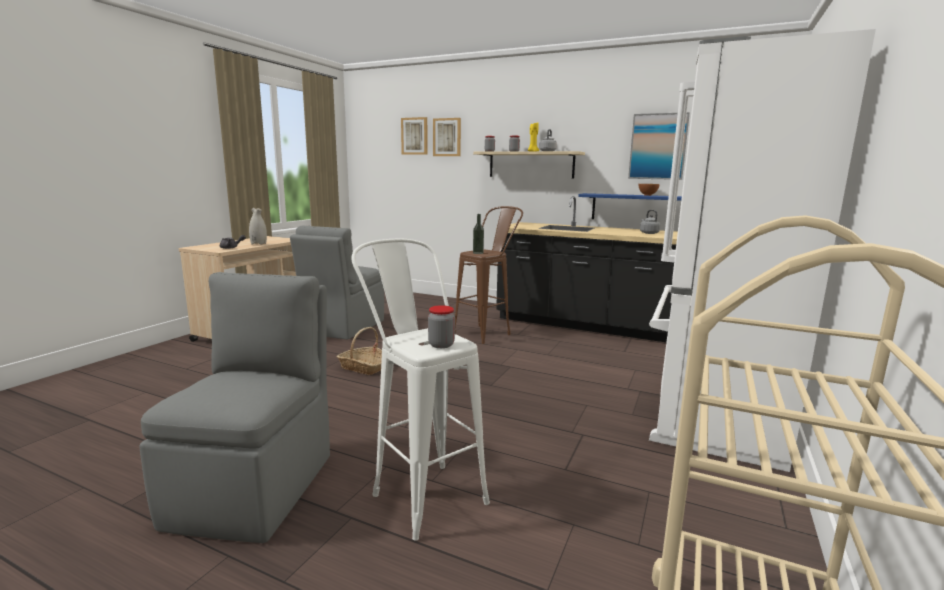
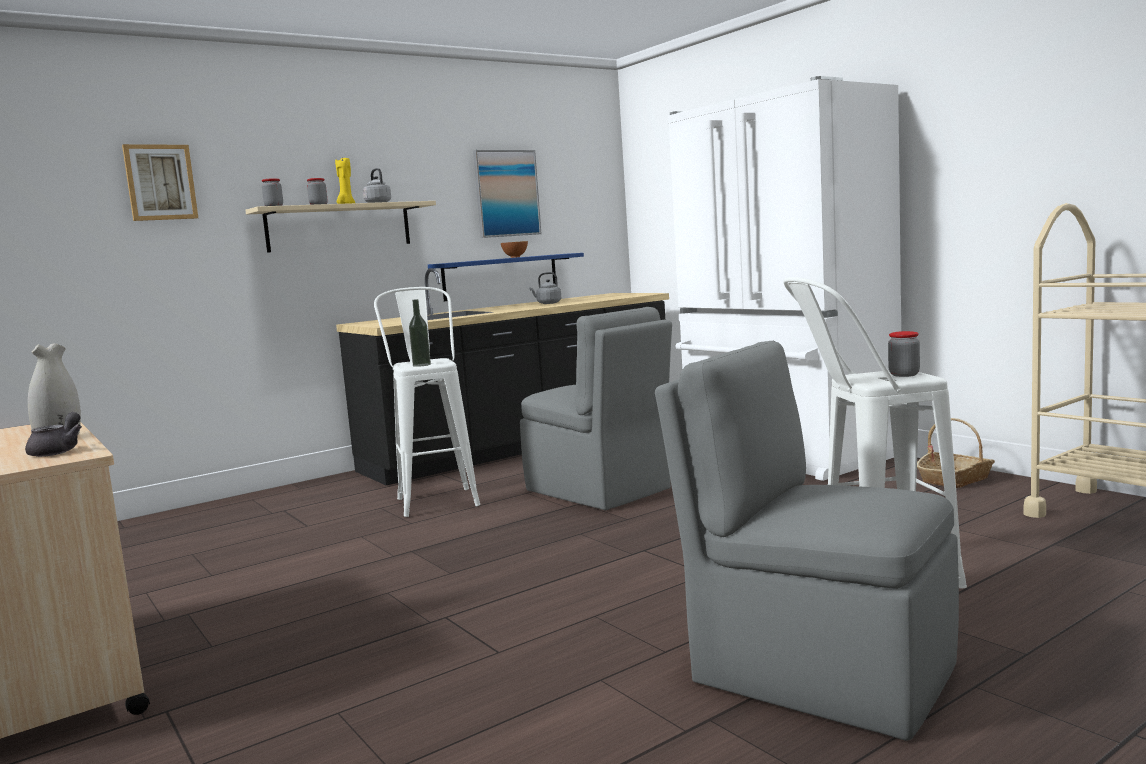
camera: 60 degrees left, 5 degrees down
(343, 327) = (217, 590): grey chair -> grey chair (599, 491)
(364, 367) = (461, 584): basket -> basket (955, 479)
(414, 136) = (73, 180): picture -> none
(487, 332) = (436, 498): brown stool -> white stool

